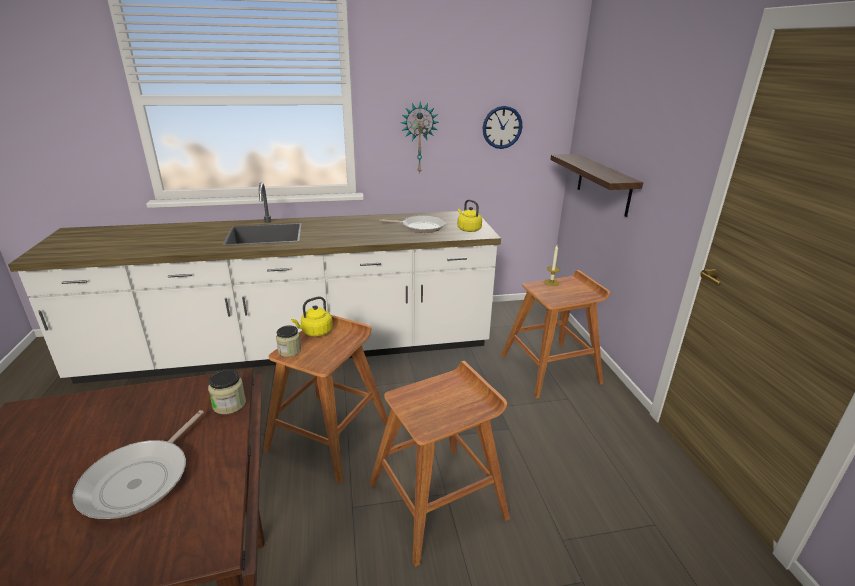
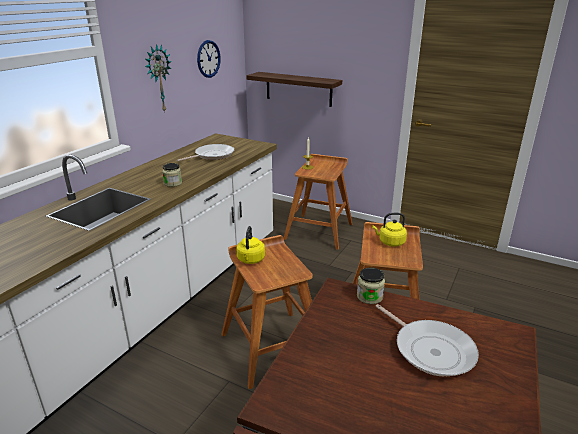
camera: 50 degrees left, 0 degrees up
(289, 351) = (261, 279): jar -> jar (173, 183)
(468, 229) = (245, 146): yellow kettle -> yellow kettle (390, 242)

